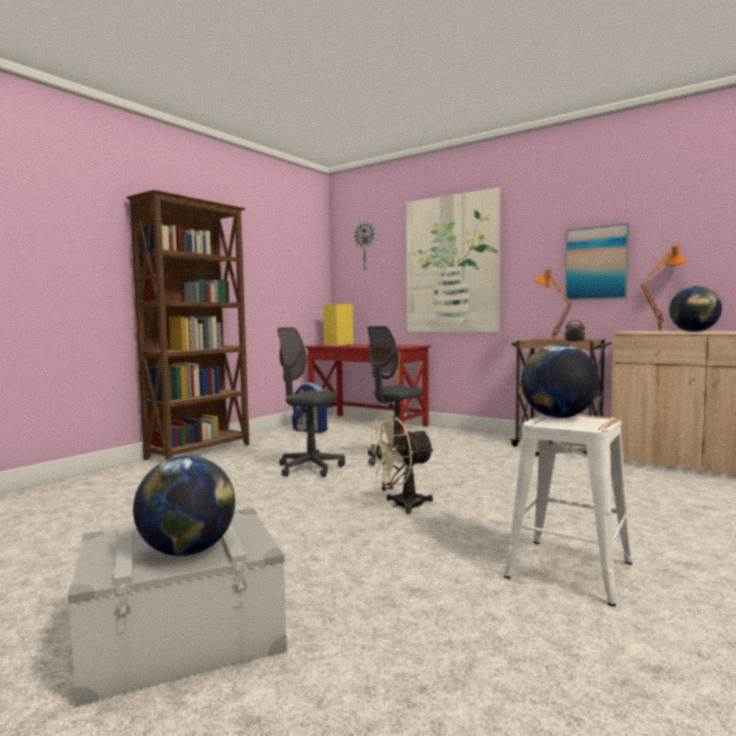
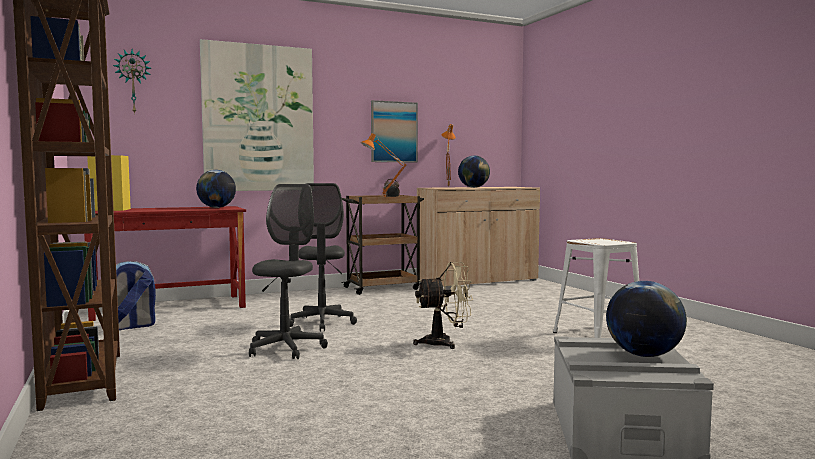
camera: 60 degrees left, 0 degrees up
(310, 468) = (286, 348): grey office chair -> grey office chair turned 135 degrees clockwise
(401, 505) = (445, 343): beige fan -> beige fan turned 105 degrees counterclockwise
(558, 417) = (588, 241): globe -> globe (216, 207)

